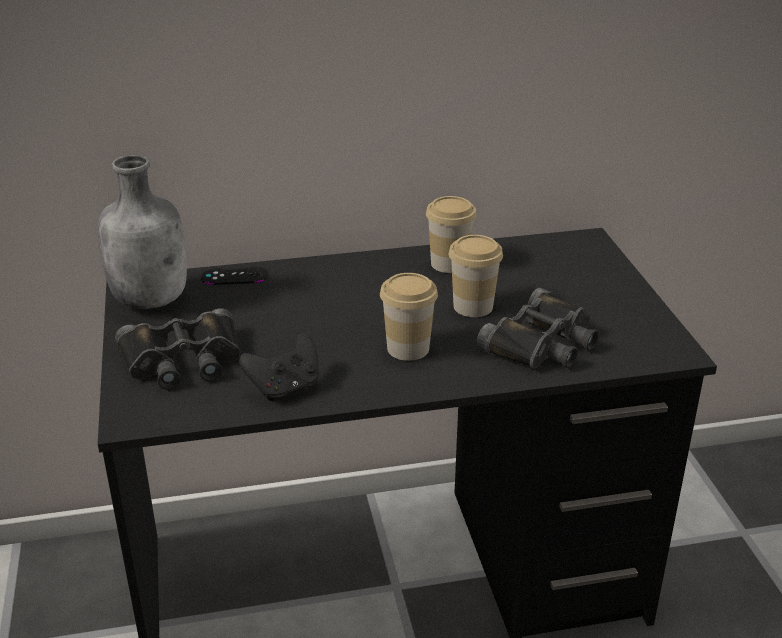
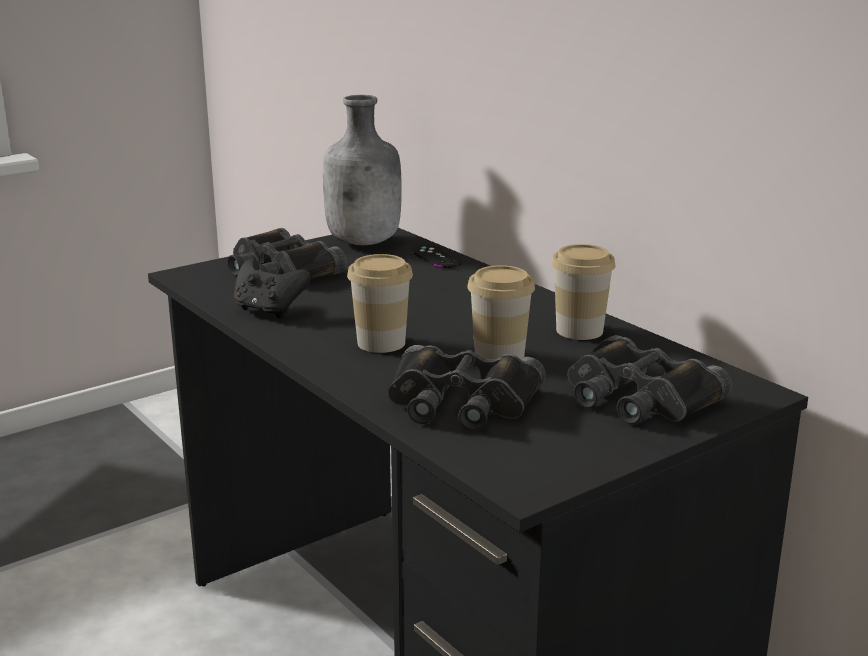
camera: 65 degrees right, 10 degrees down
(573, 277) = (637, 397): none -> black binoculars

